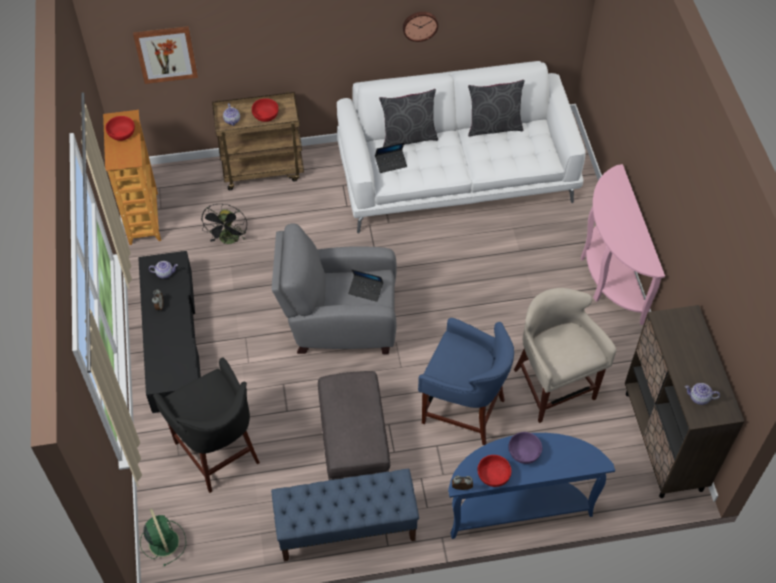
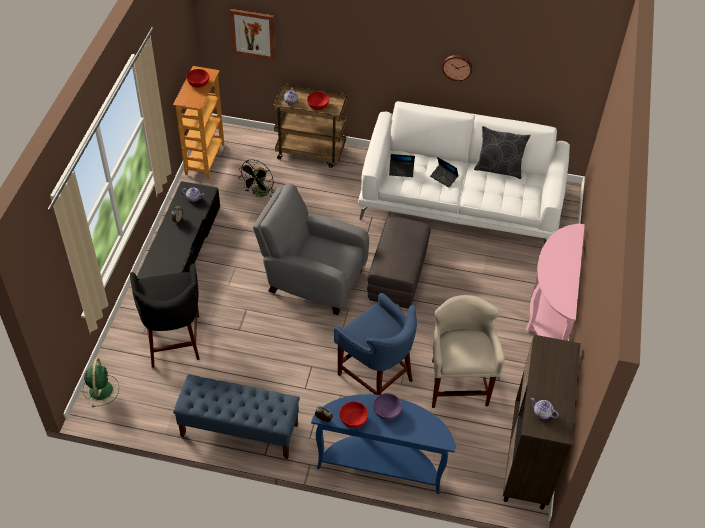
camera: 20 degrees right, 5 degrees down
(355, 444) = (277, 372): grey ottoman -> grey ottoman (398, 276)
(366, 290) = (333, 256): laptop -> laptop (444, 178)
(408, 137) = (425, 156): grey pillow -> none

